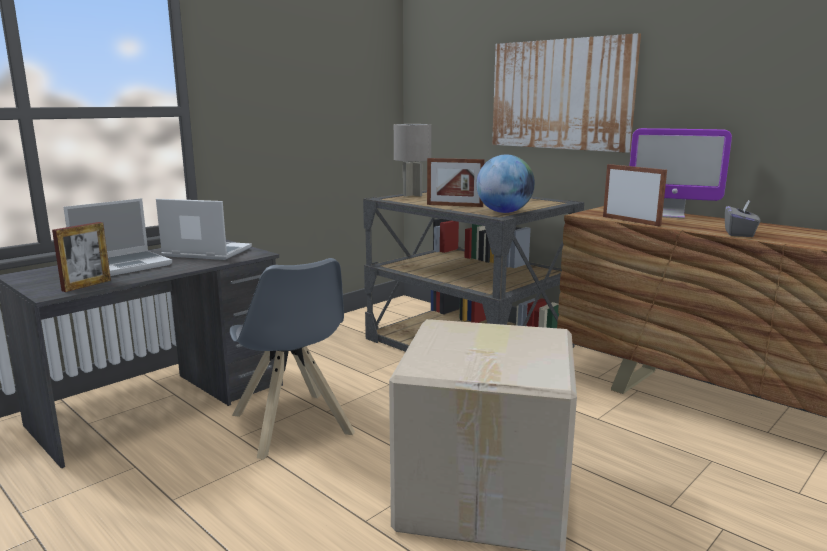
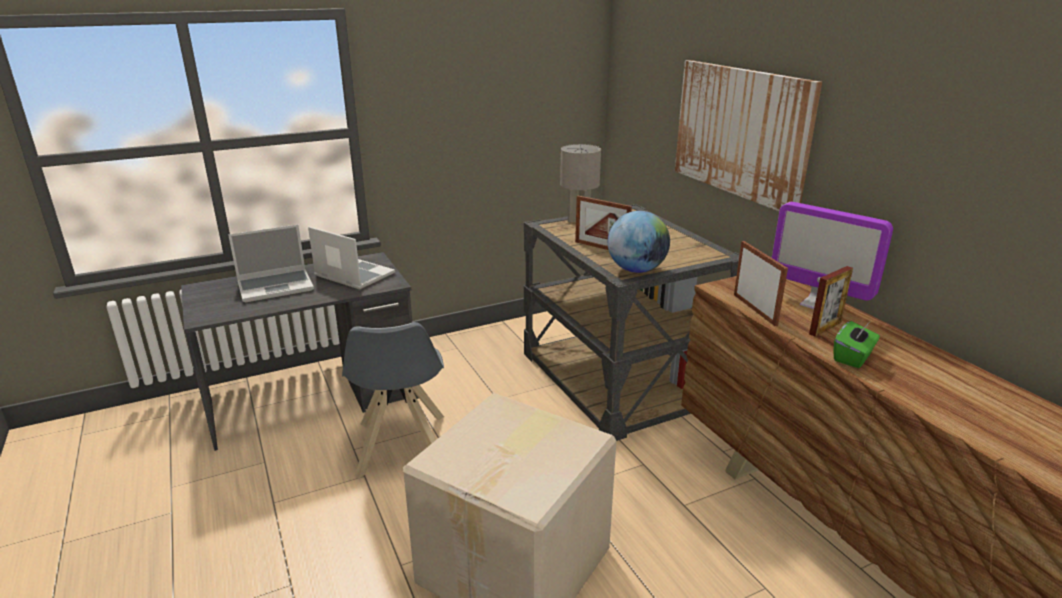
camera: 20 degrees right, 10 degrees up
(86, 285) = (232, 311): picture frame -> picture frame (825, 328)
(739, 233) = (853, 357): grey tissue box -> green tissue box

